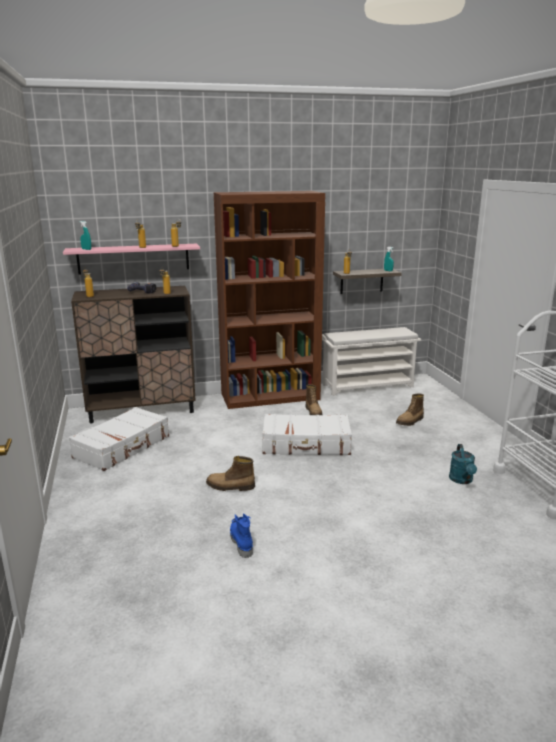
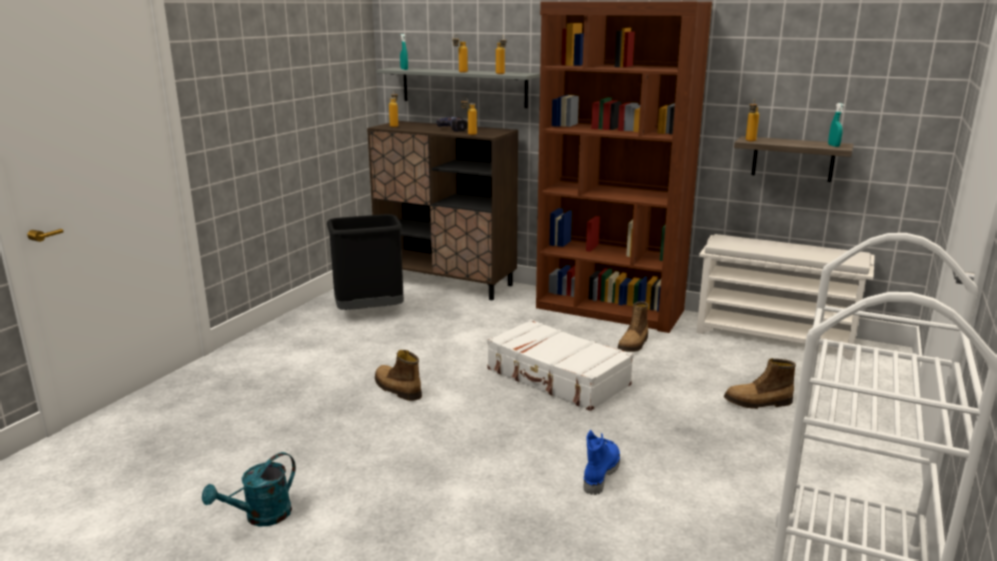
camera: 40 degrees right, 0 degrees up
(123, 447) = (370, 312): white suitcase -> black trash can
(133, 258) = (463, 87): pink shelf -> grey shelf
(241, 541) = (312, 447): blue boot -> blue boot (600, 474)
(462, 480) = (697, 511): turquoise watering can -> turquoise watering can (261, 517)

